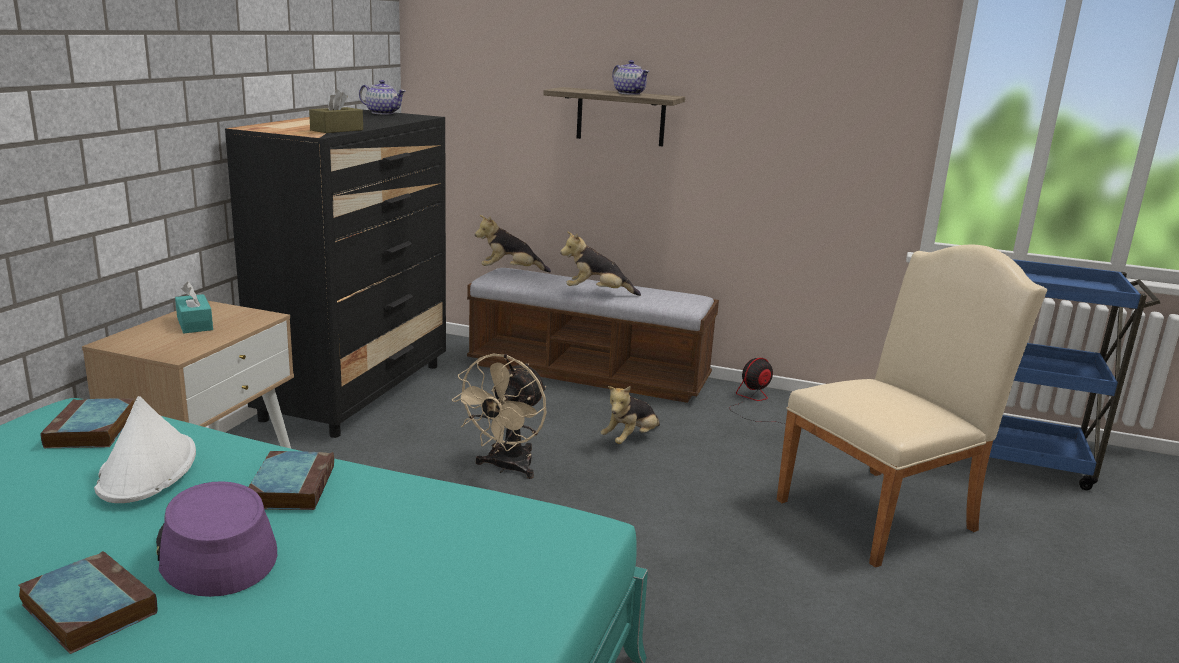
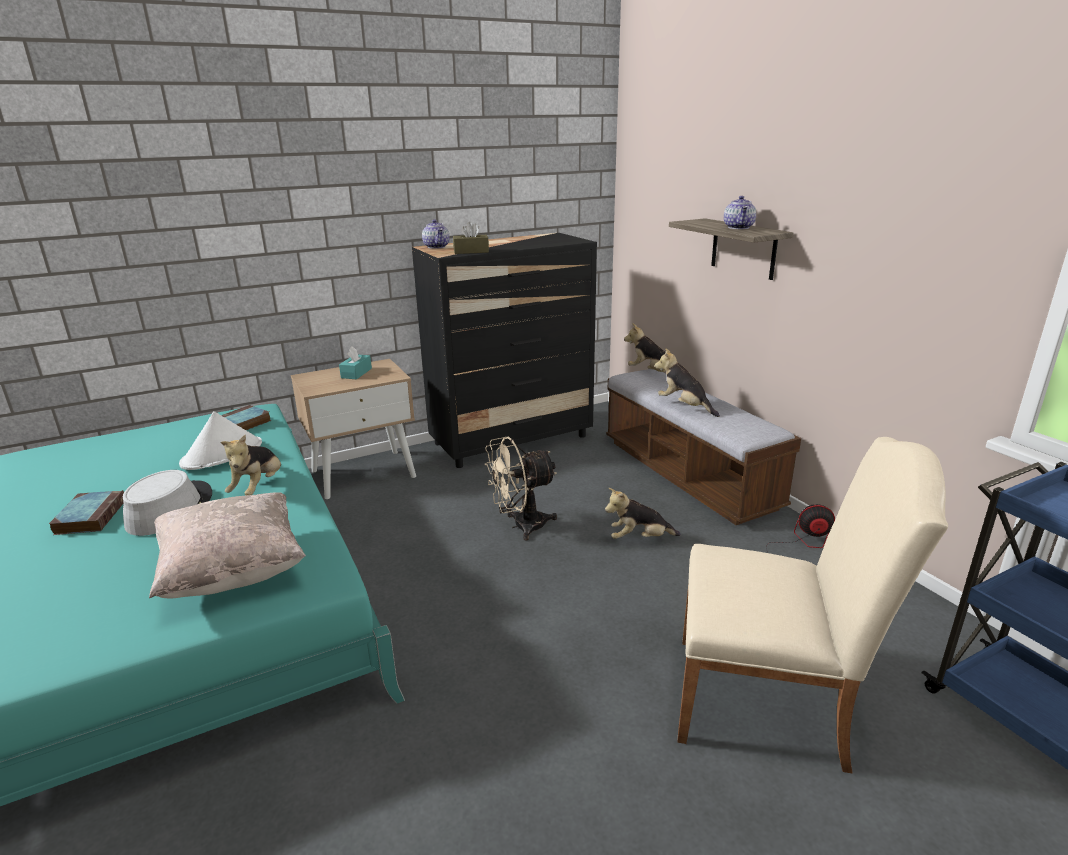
camera: 45 degrees right, 5 degrees up
(215, 550) = (169, 509): purple hat -> grey hat
(292, 486) = (258, 487): book -> plush toy
(383, 113) = (559, 236): teapot -> teapot (437, 247)
(463, 566) = (234, 571): none -> beige pillow

